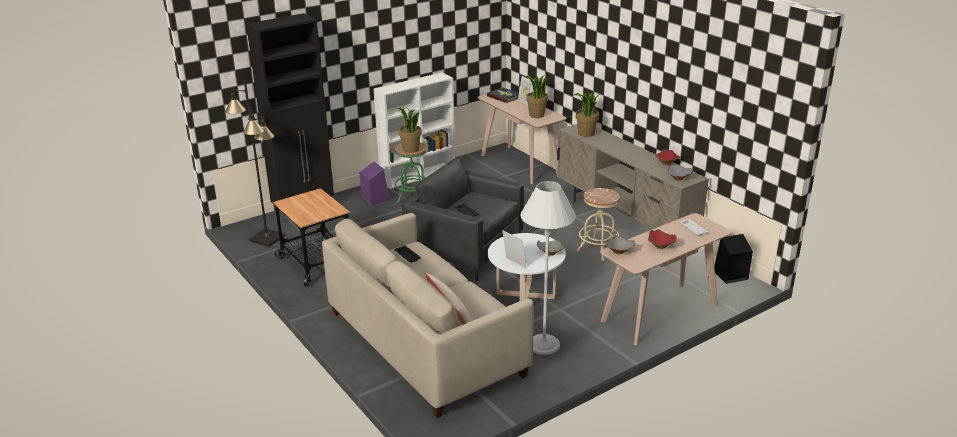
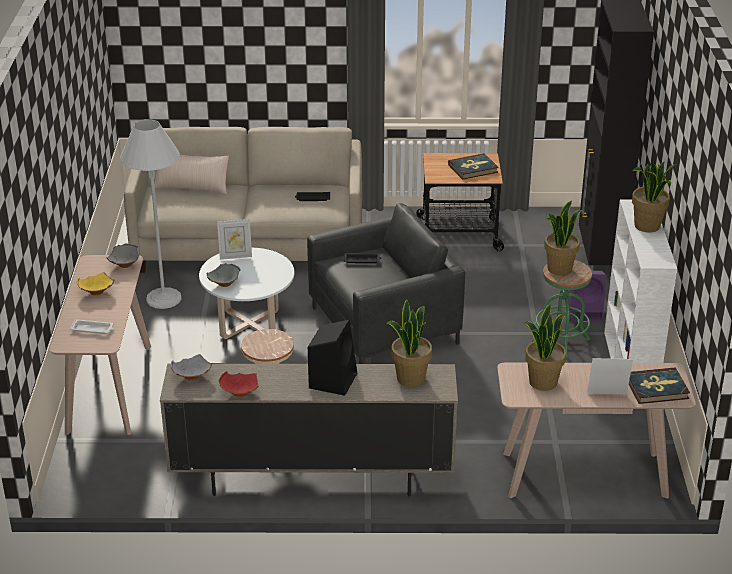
camera: 125 degrees right, 5 degrees up
(267, 238) = (548, 222): black floor lamp -> none
(308, 202) = (473, 168): none -> book
(407, 84) = (647, 226): none -> potted plant
(661, 246) = (96, 292): red bowl -> yellow bowl
(730, 275) = (93, 482): black speaker -> black speaker (333, 380)

